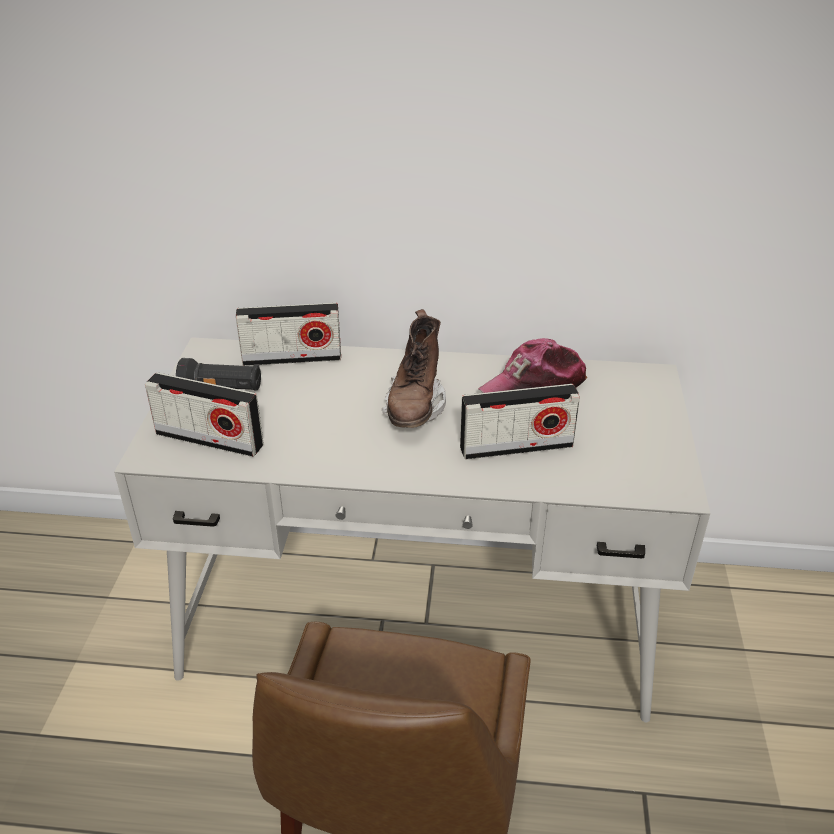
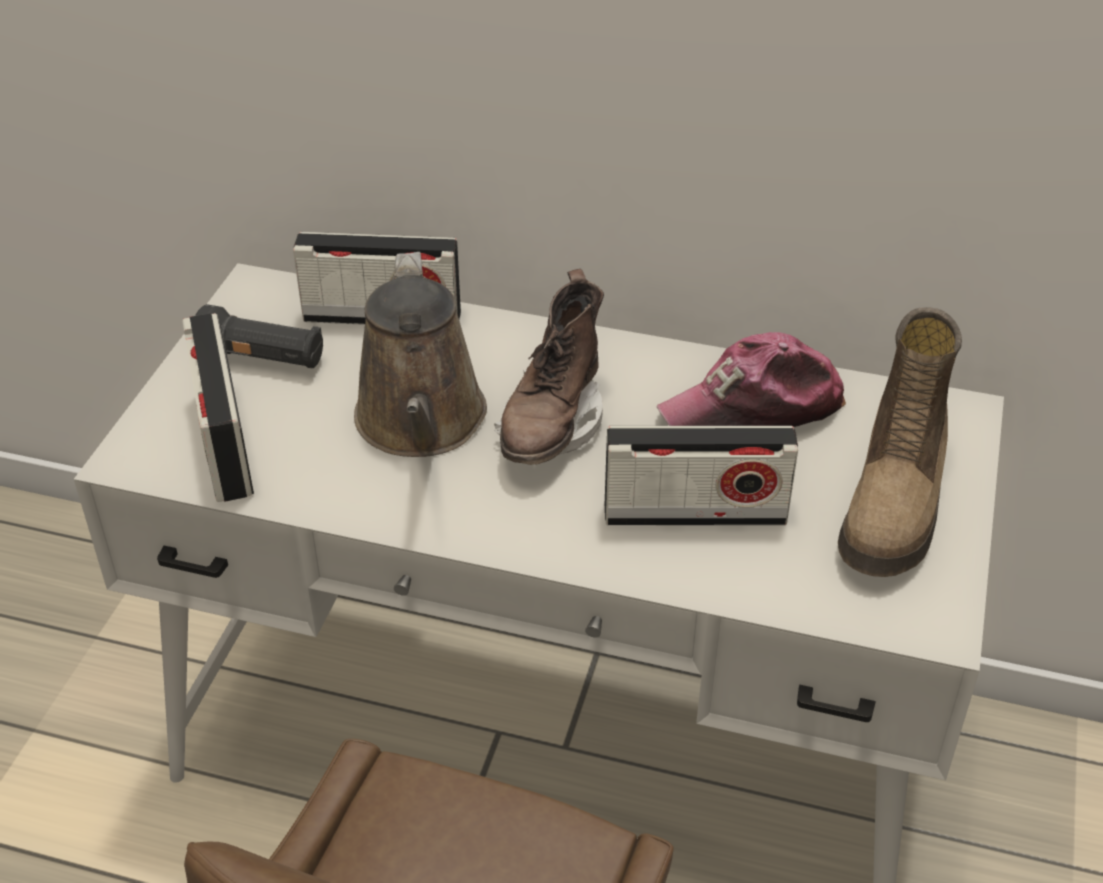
camera: 10 degrees right, 5 degrees up
(209, 439) = (224, 442): radio -> radio turned 45 degrees clockwise
(333, 415) = (421, 423): none -> brown watering can
(632, 428) = (895, 503): none -> boot

